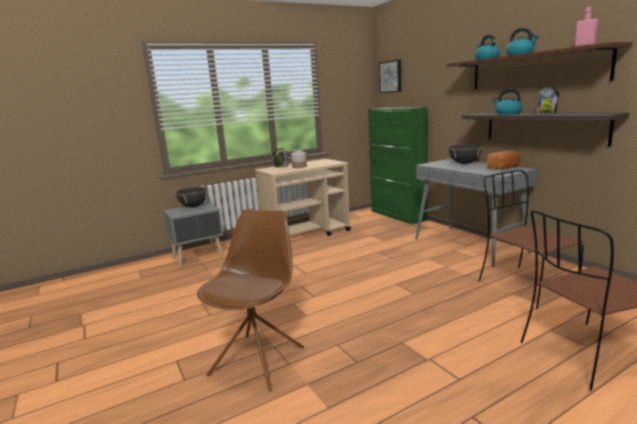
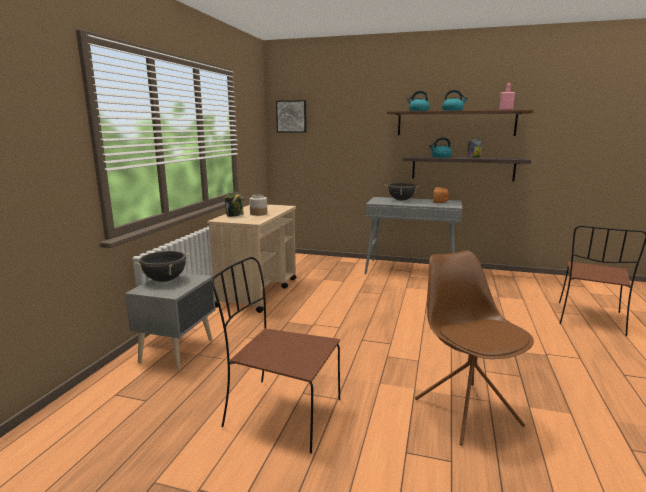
camera: 45 degrees left, 0 degrees up
(398, 215) = (309, 257): green cabinet -> none
(524, 285) = (493, 289): brown chair -> brown chair (280, 412)

